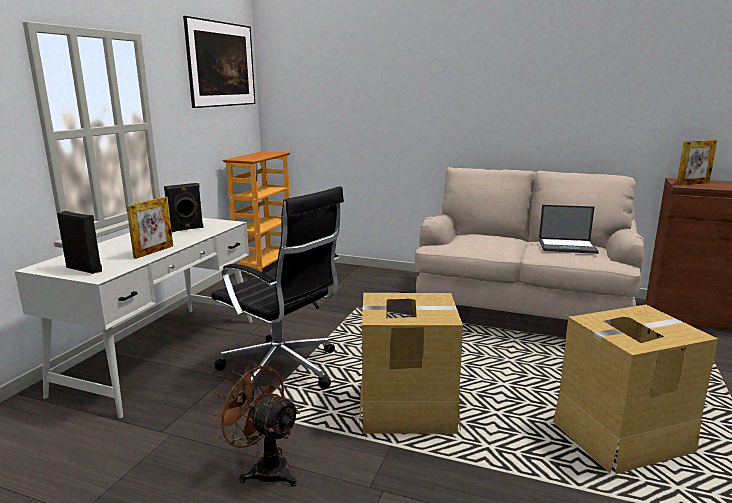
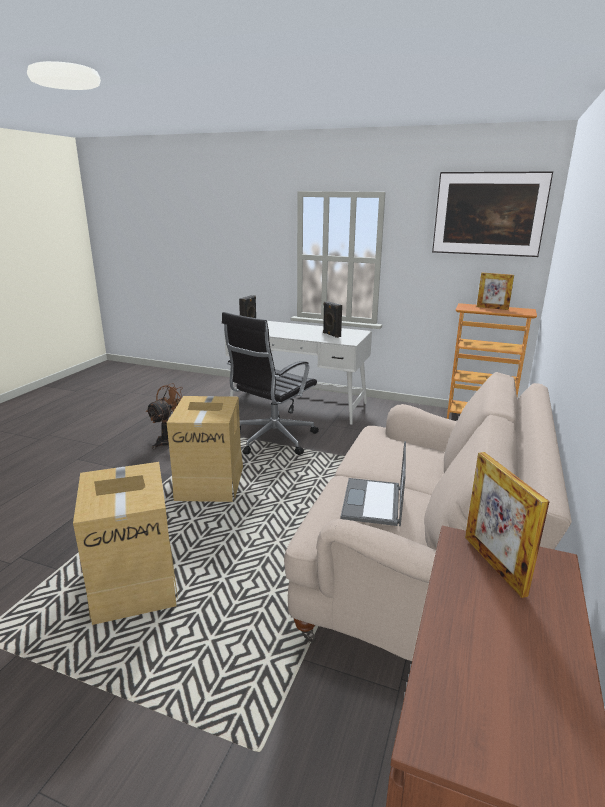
camera: 90 degrees right, 5 degrees up
(154, 252) = (278, 333): picture frame -> picture frame (492, 308)

